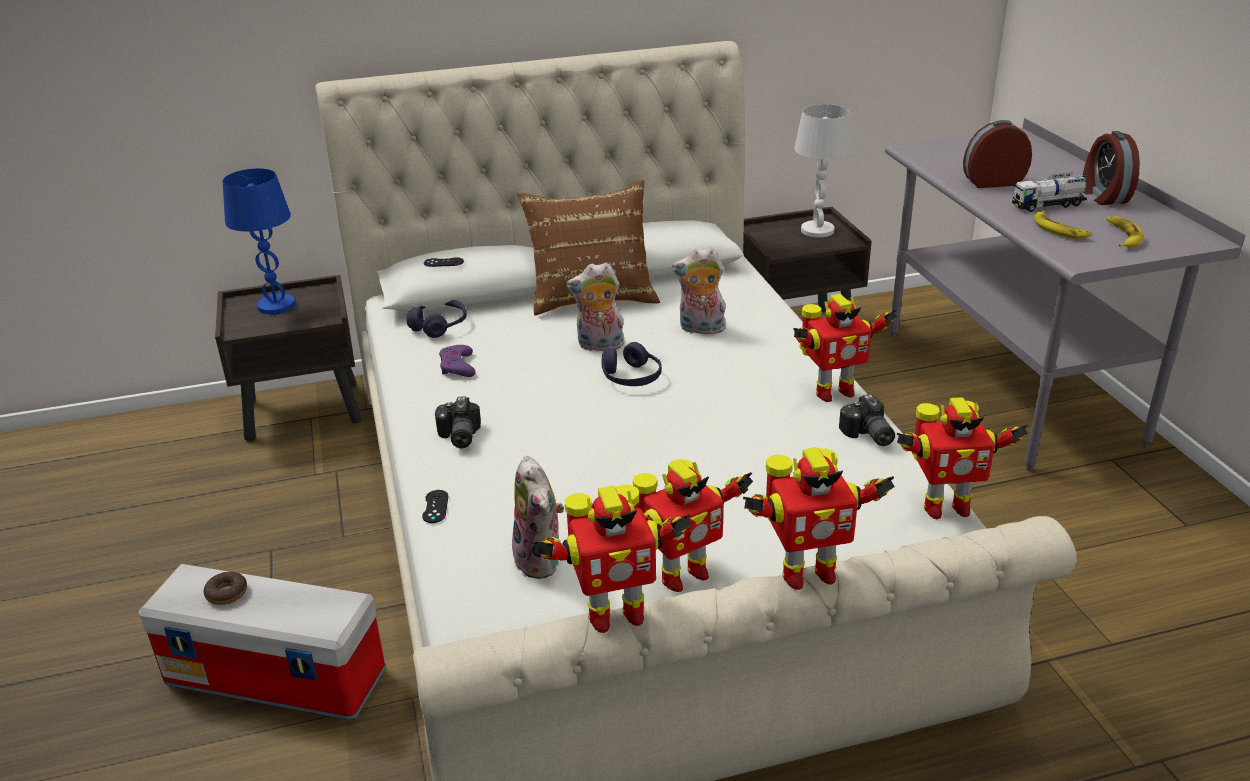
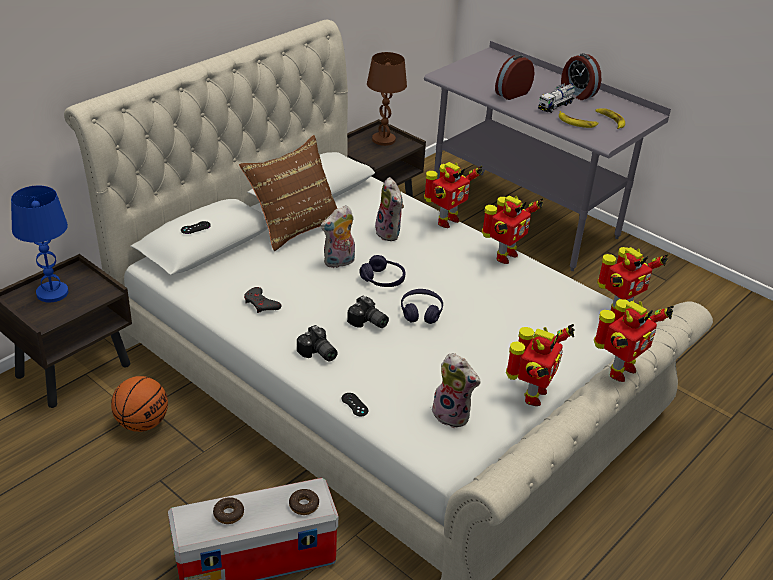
camera: 35 degrees left, 5 degrees up
(313, 485) = (142, 423): none -> basketball
(313, 617) = (304, 505): none -> donut
(439, 325) = (213, 276): purple headphones -> purple headphones (421, 312)
(457, 366) = (261, 304): purple game controller -> grey game controller
(614, 614) = (554, 429): toy robot -> toy robot (446, 221)
(700, 329) = (390, 233): plush toy -> plush toy turned 90 degrees counterclockwise
(817, 230) = (383, 140): white table lamp -> brown table lamp
(867, 435) = (546, 279): camera -> camera (368, 322)

